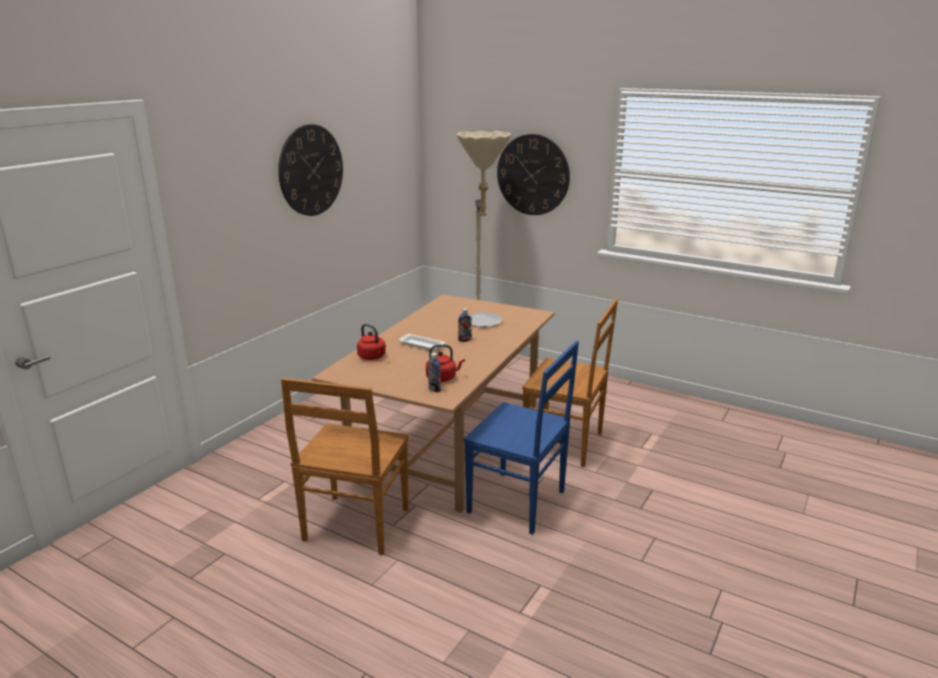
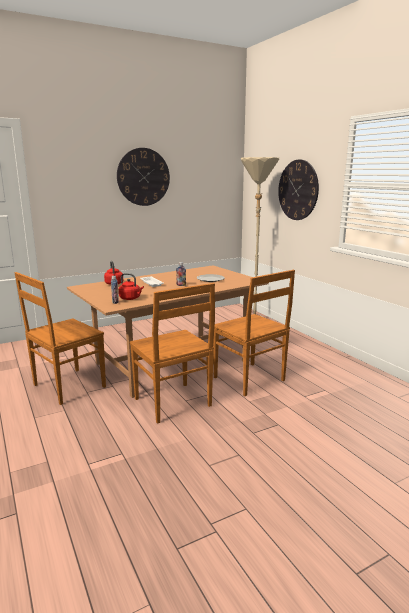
camera: 30 degrees right, 5 degrees down
(519, 503) = (173, 403): blue chair -> brown chair

